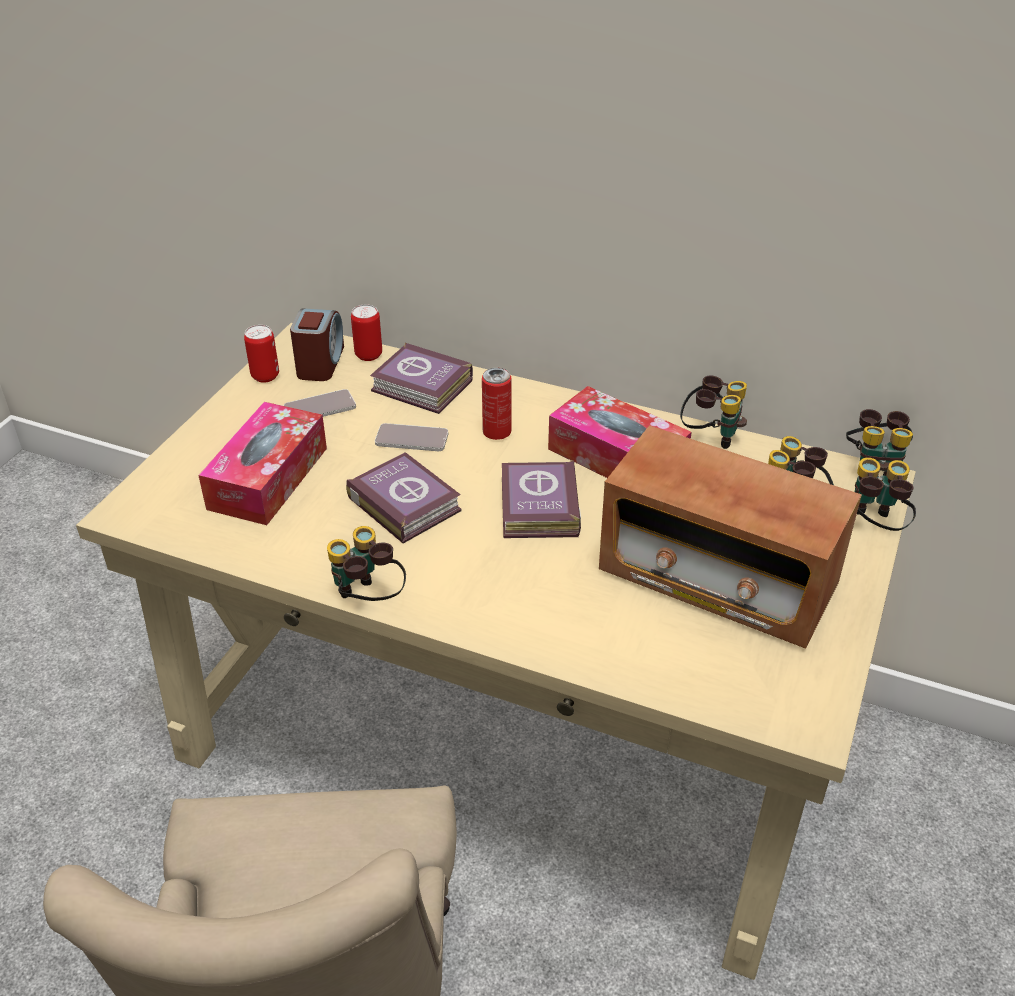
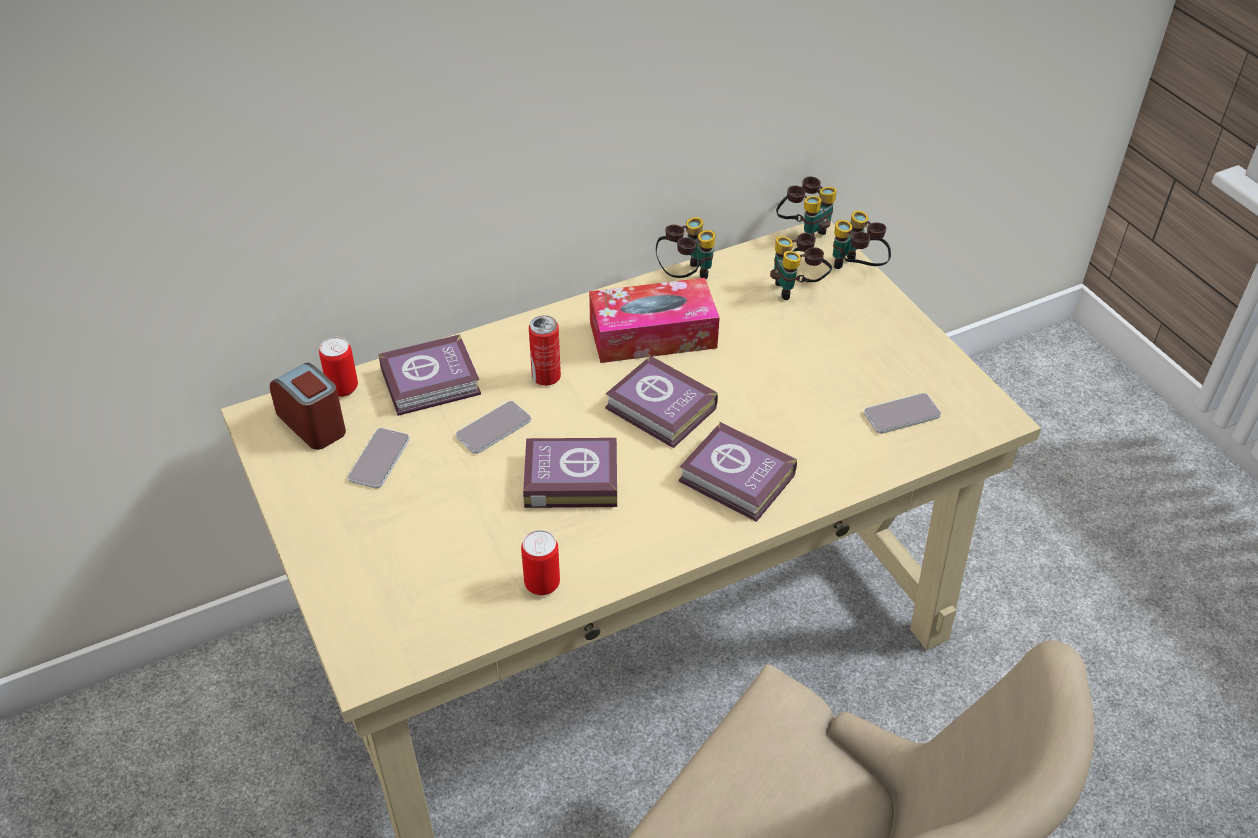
camera: 50 degrees left, 5 degrees up
(265, 376) = (283, 469): can -> can (542, 584)
(268, 478) = (437, 544): tissue box -> none
(367, 600) = (660, 564): binoculars -> none
(511, 594) = (738, 480): none -> book
(716, 580) = (831, 371): radio -> none
(724, 655) = (901, 414): none -> phone

